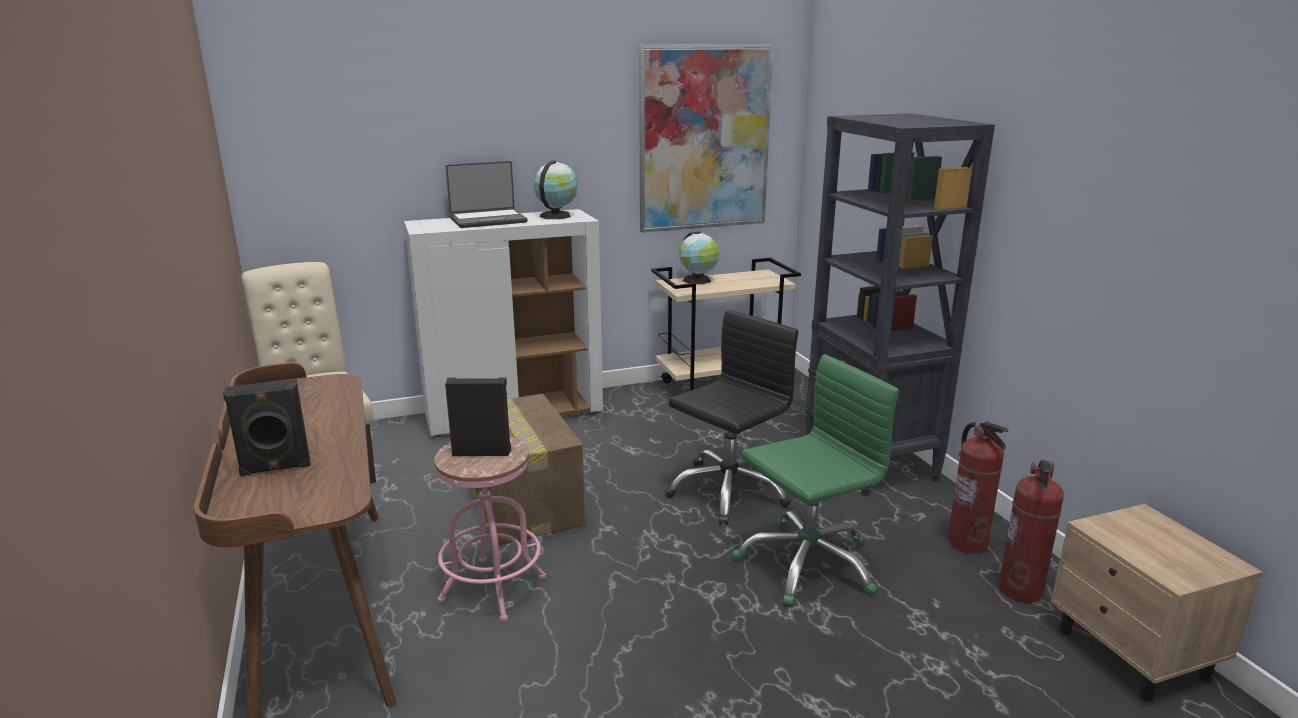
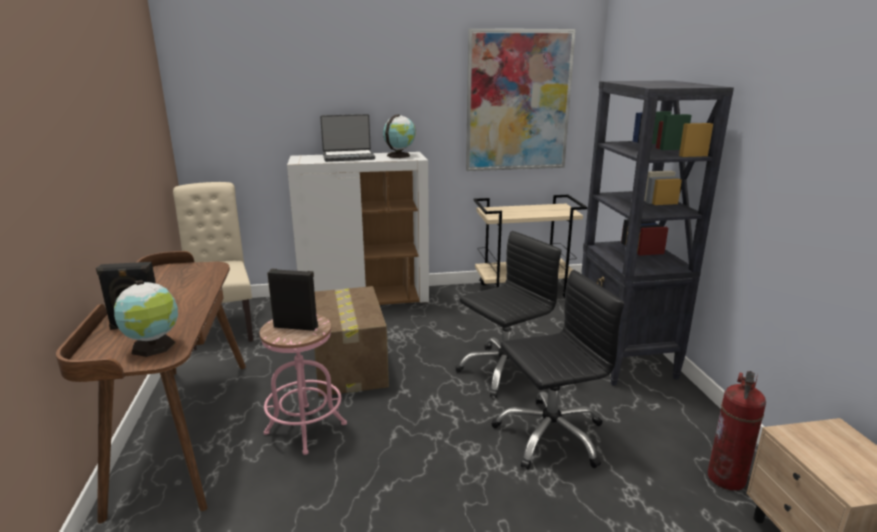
camera: 10 degrees right, 0 degrees up
(698, 280) = (508, 209): globe -> globe (154, 347)
(806, 563) = (550, 435): green office chair -> black office chair
(967, 543) = (689, 432): fire extinguisher -> none

